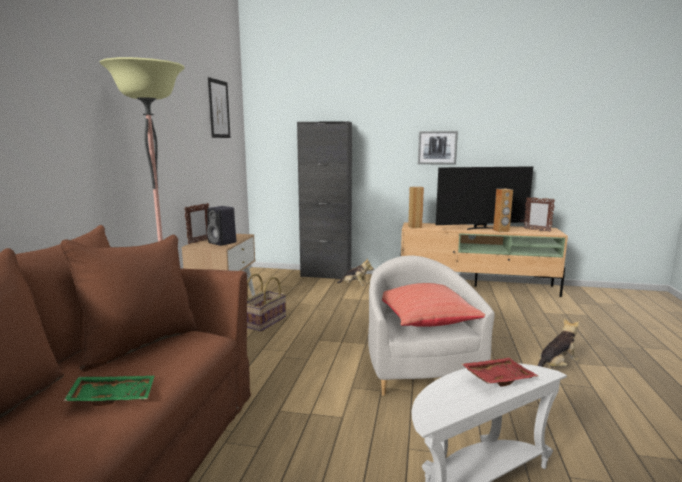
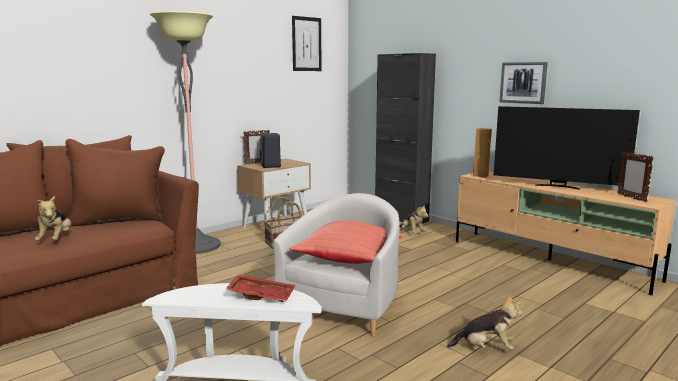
camera: 35 degrees right, 0 degrees up
(113, 396) = (56, 240): green tray -> plush toy
(501, 231) = (576, 192): brown speaker -> none

